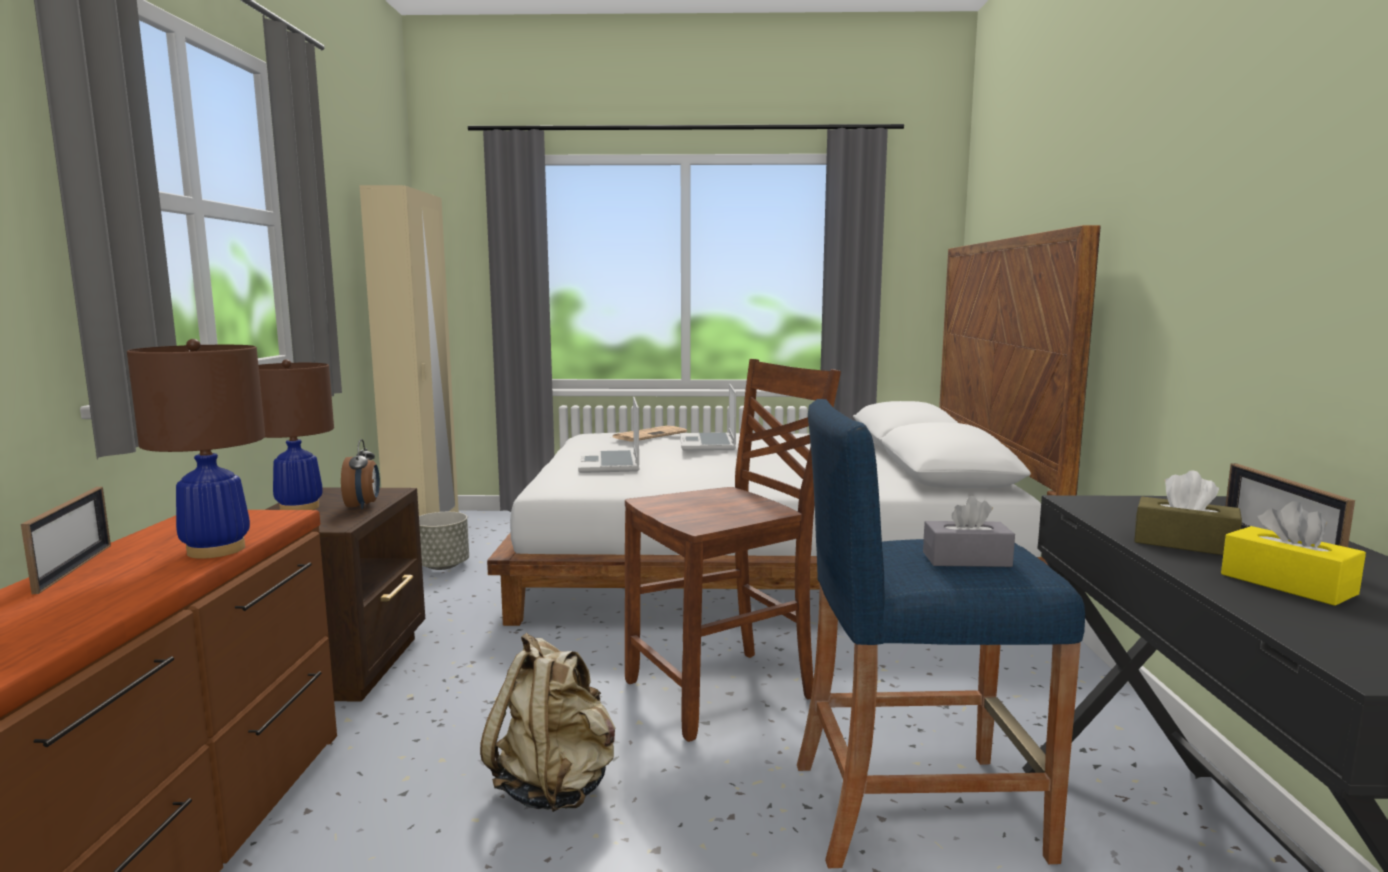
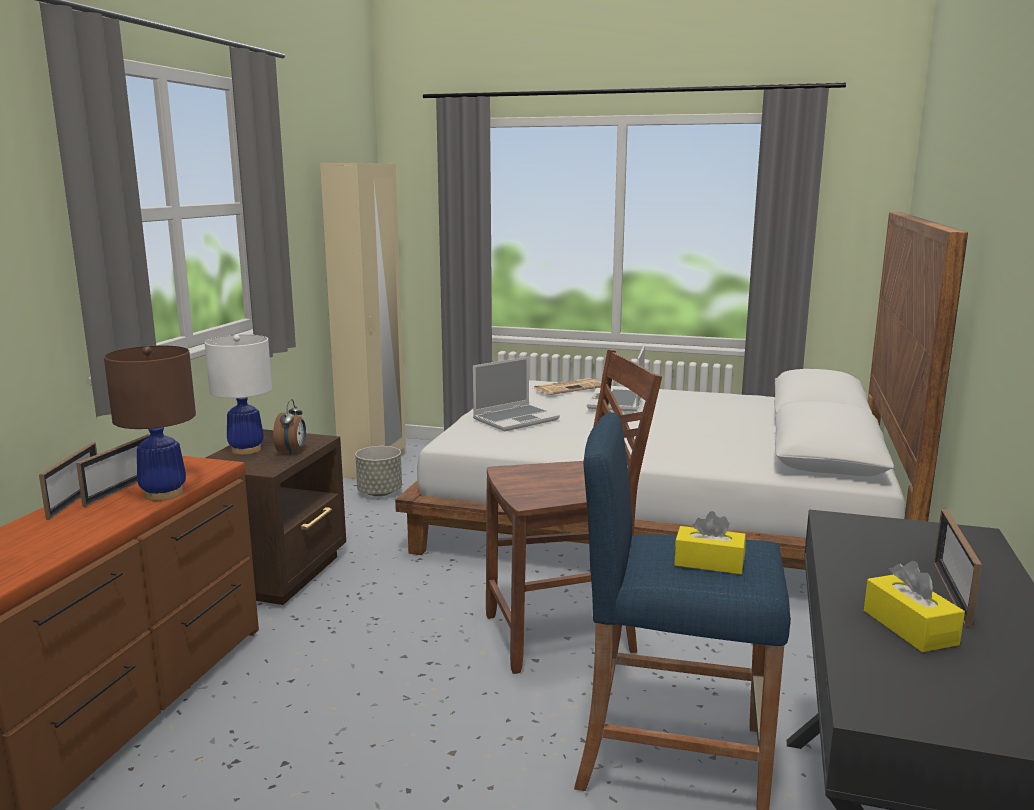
camera: 15 degrees right, 5 degrees up
(145, 550) = (120, 489): none -> picture frame
(299, 508) = (246, 450): brown table lamp -> white table lamp
(555, 786) = (398, 692): beige backpack -> none
(610, 464) = (516, 419): laptop -> laptop turned 135 degrees counterclockwise
(966, 559) = (709, 562): grey tissue box -> yellow tissue box
(1184, 543) = (873, 576): brown tissue box -> none

